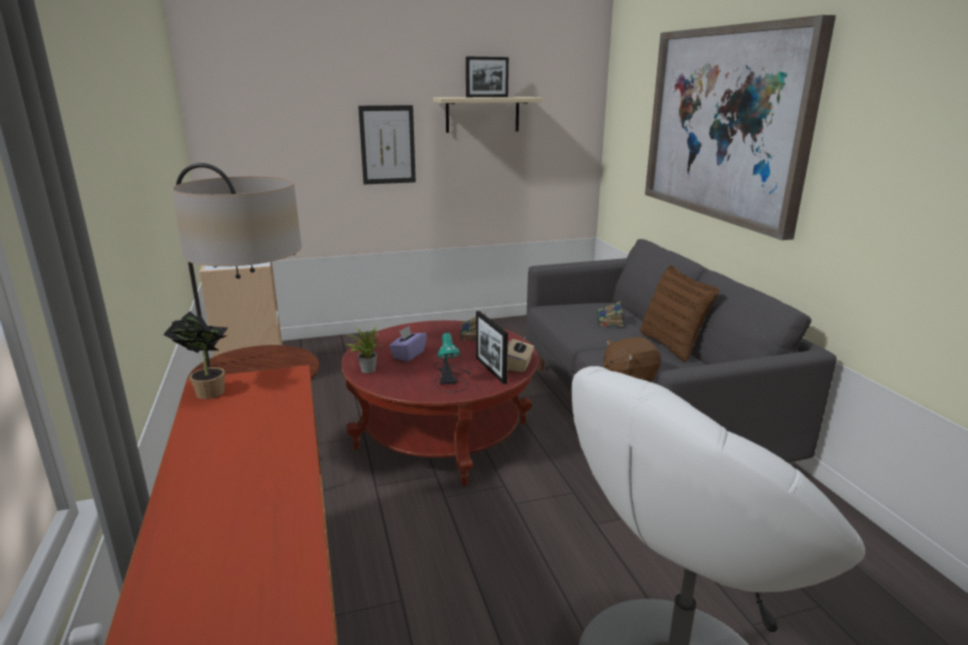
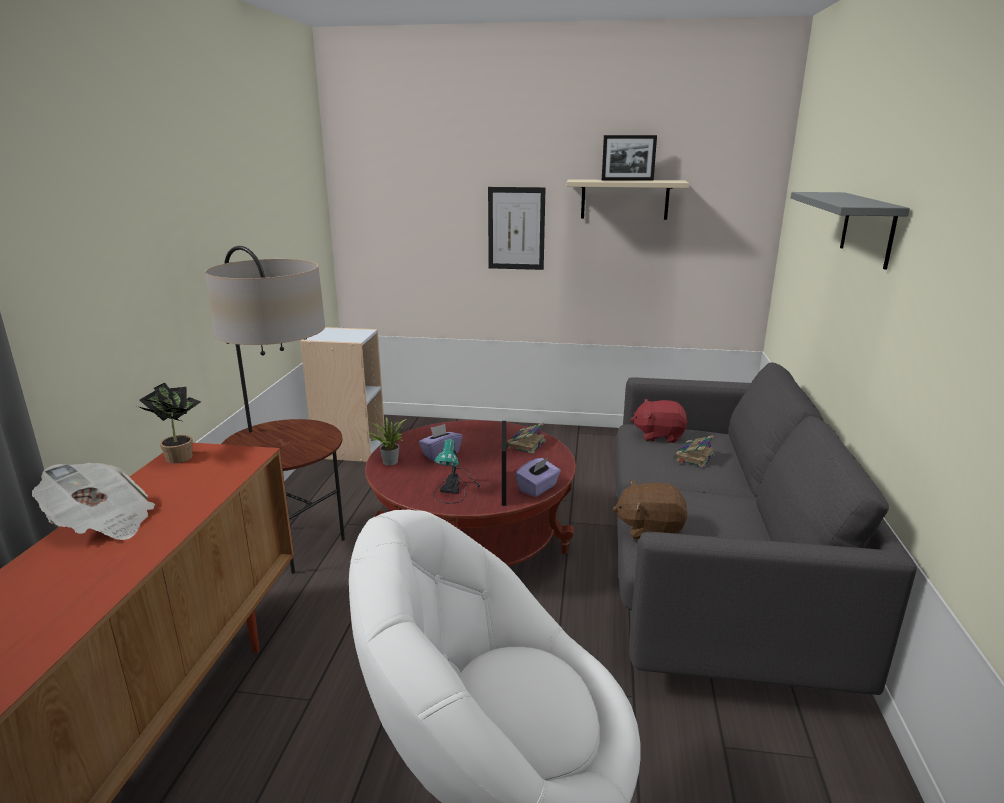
camera: 25 degrees right, 0 degrees up
(205, 466) = (102, 523): none -> newspaper
(519, 365) = (538, 488): beige tissue box -> purple tissue box
(569, 310) = (659, 435): none -> red plush toy
(672, 346) = (745, 503): brown pillow -> none
(725, 124) = (867, 228): picture -> grey shelf

